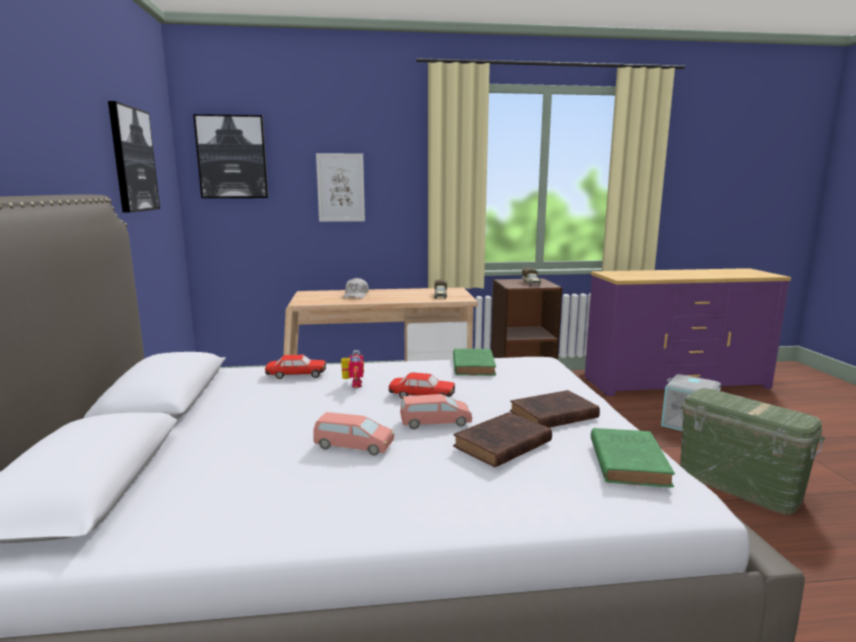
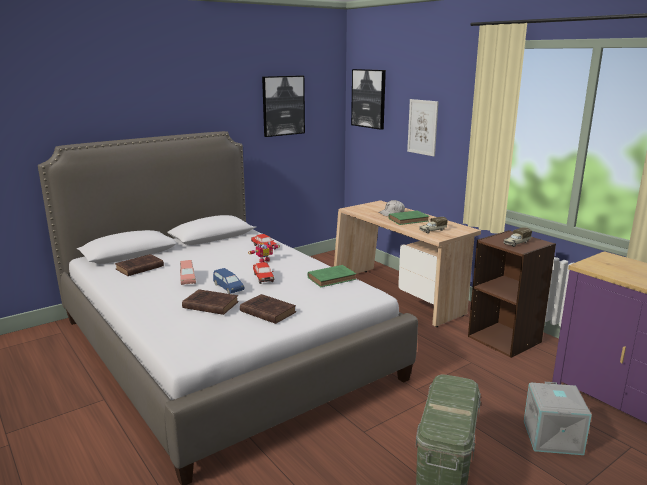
camera: 60 degrees right, 5 degrees up
(211, 485) = (138, 268): none -> brown book
(435, 422) = (228, 287): pink toy car -> blue toy car
(627, 461) = (214, 336): green book -> green book (409, 220)

